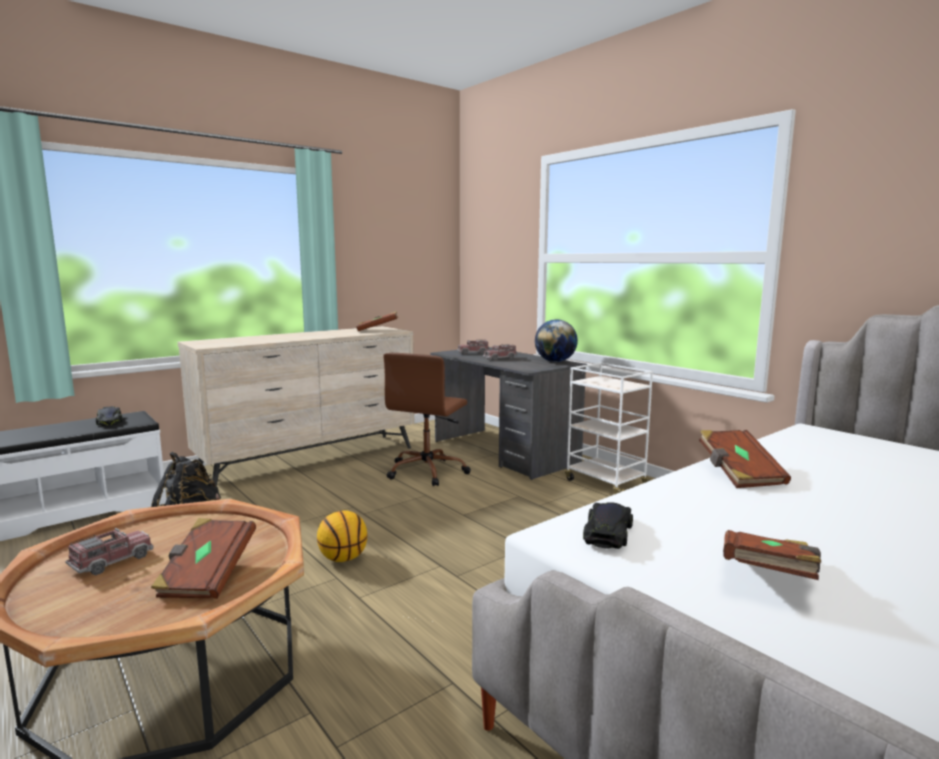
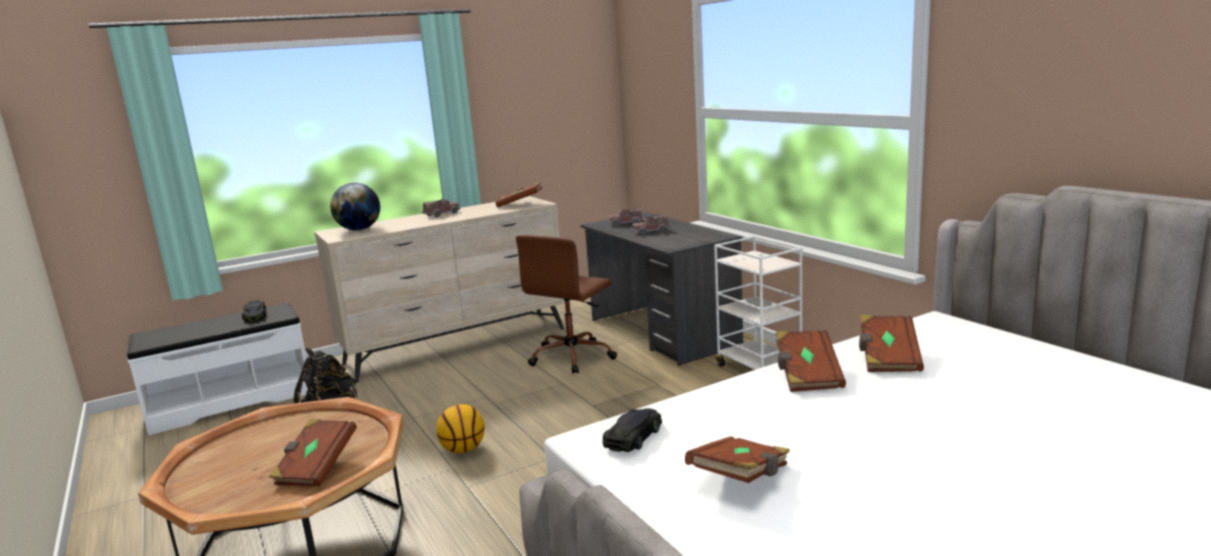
camera: 10 degrees right, 5 degrees up
(112, 561) = (245, 454): toy truck -> toy truck (441, 214)
(555, 361) = (708, 234): globe -> globe (359, 229)
(800, 460) = (887, 358): none -> brown book

